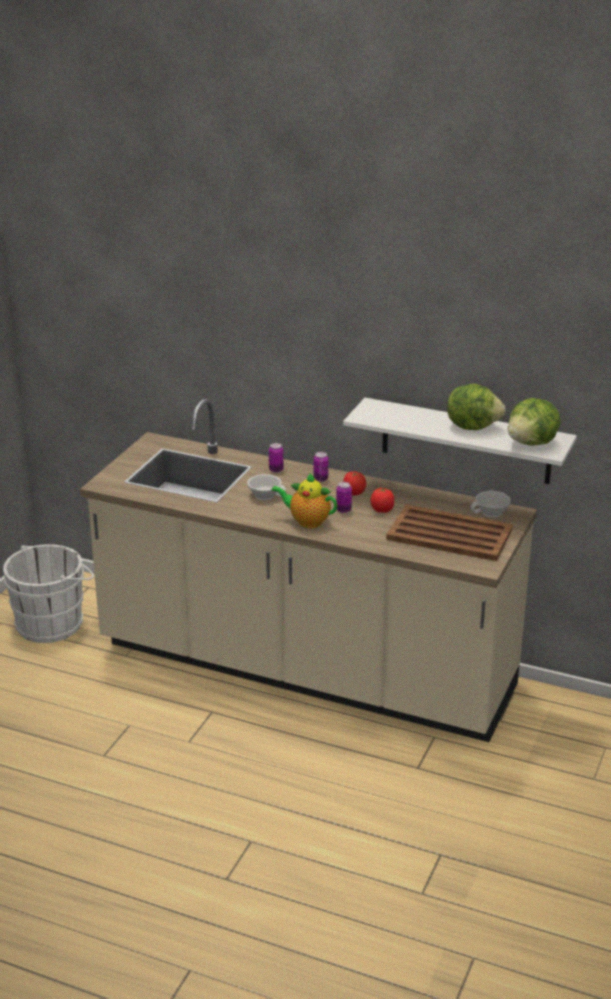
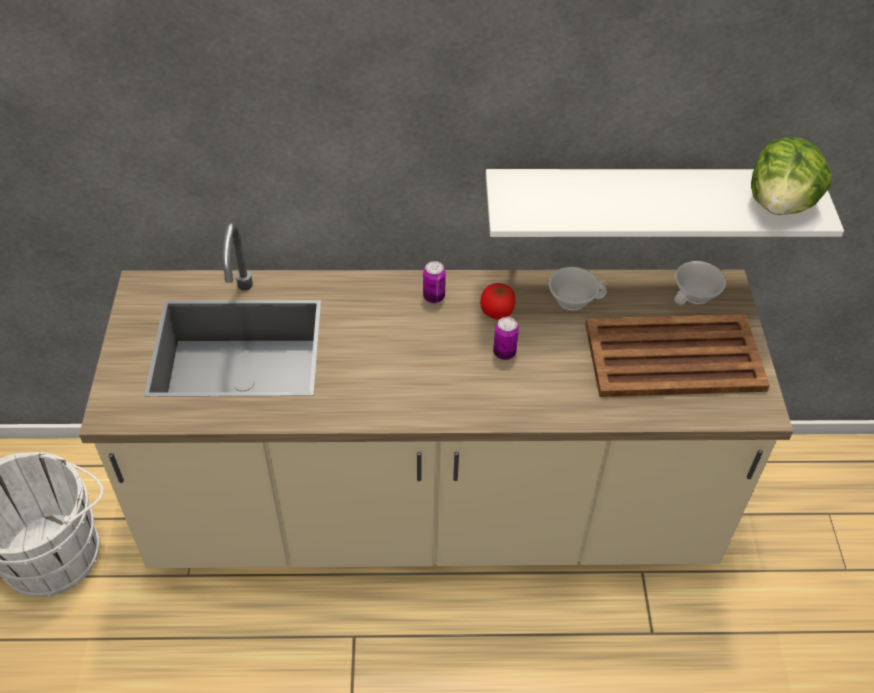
camera: 25 degrees left, 20 degrees up
(266, 494) = (376, 355): white cup -> white cup (573, 298)
(276, 470) = (360, 297): can -> none
(307, 521) = (469, 395): teapot -> none
(382, 510) = (556, 336): tomato -> none
(472, 426) = (677, 191): lettuce -> none

